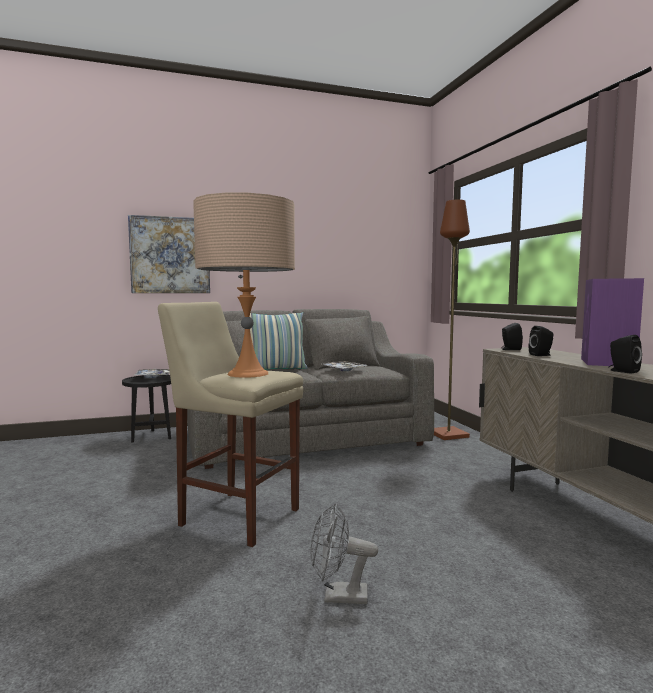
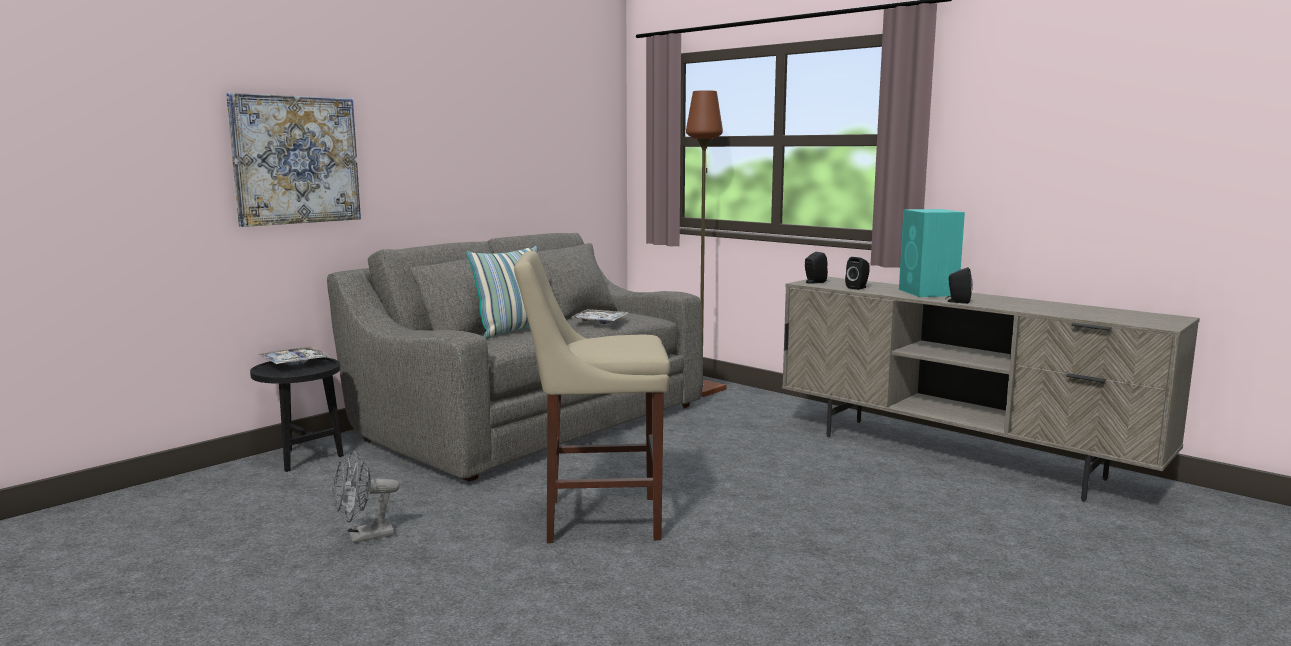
camera: 30 degrees left, 5 degrees up
(248, 373) = (617, 342): beige table lamp -> none
(338, 596) = (794, 553): grey fan -> grey fan (364, 537)
(607, 363) = (928, 293): purple speaker -> turquoise speaker

